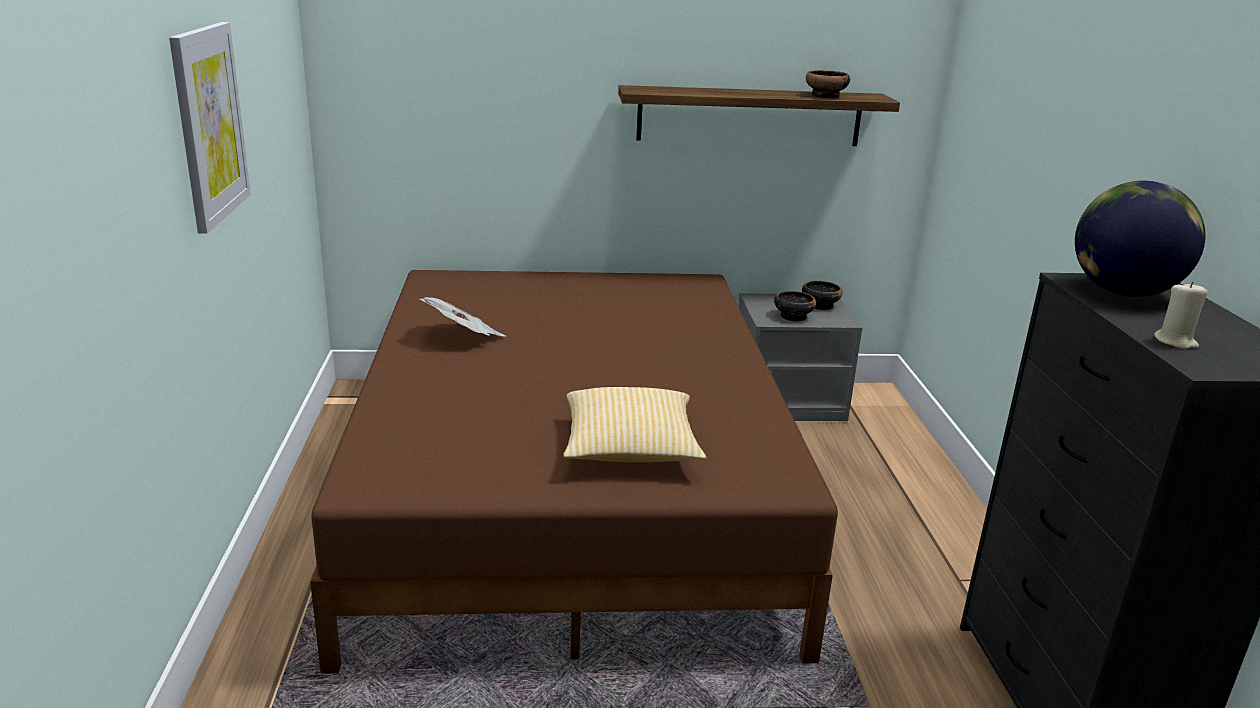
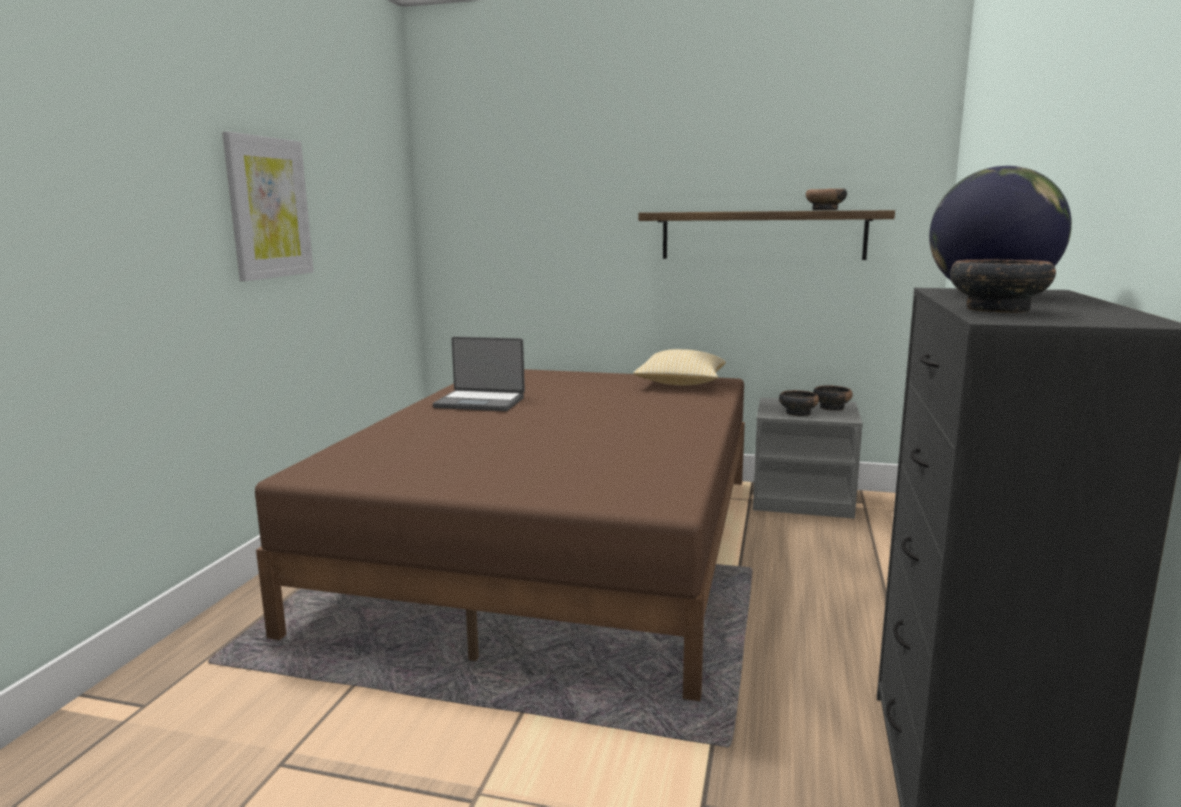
camera: 20 degrees right, 10 degrees down
(464, 337) = (480, 402): newspaper -> laptop
(630, 449) = (541, 471): pillow -> pillow (680, 384)
(1175, 342) = (995, 310): beige candle -> bowl

